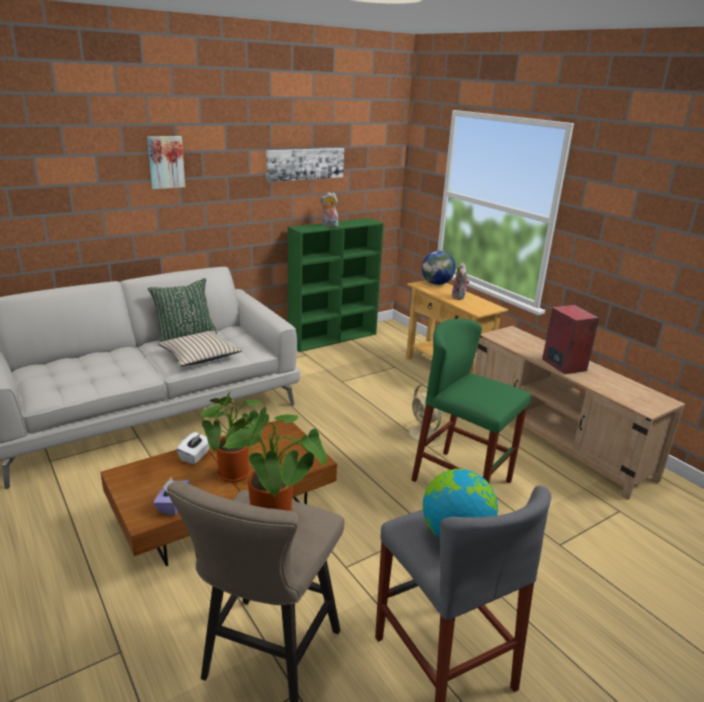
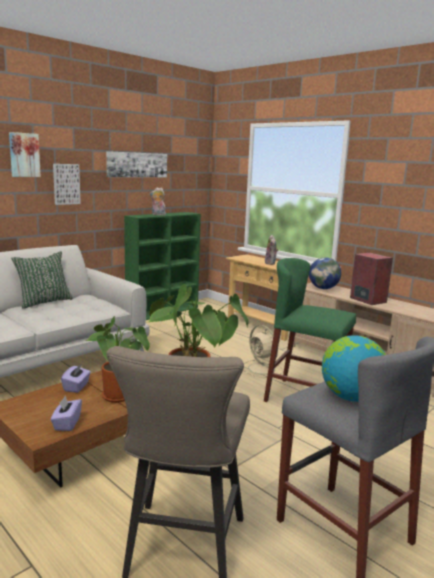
camera: 10 degrees left, 10 degrees down
(195, 456) = (76, 387): white tissue box -> purple tissue box
(199, 355) = (61, 314): beige pillow -> none
(216, 193) = (66, 184): none -> picture
(436, 283) = (249, 257): globe -> globe (323, 288)

